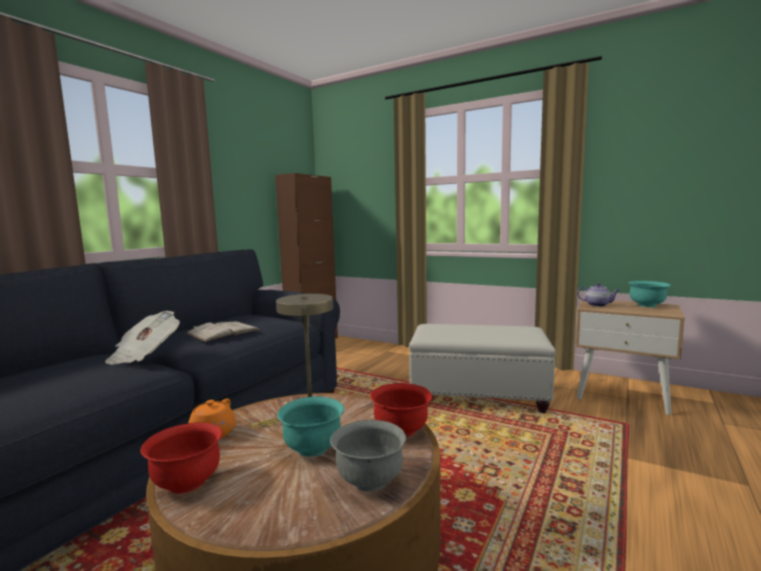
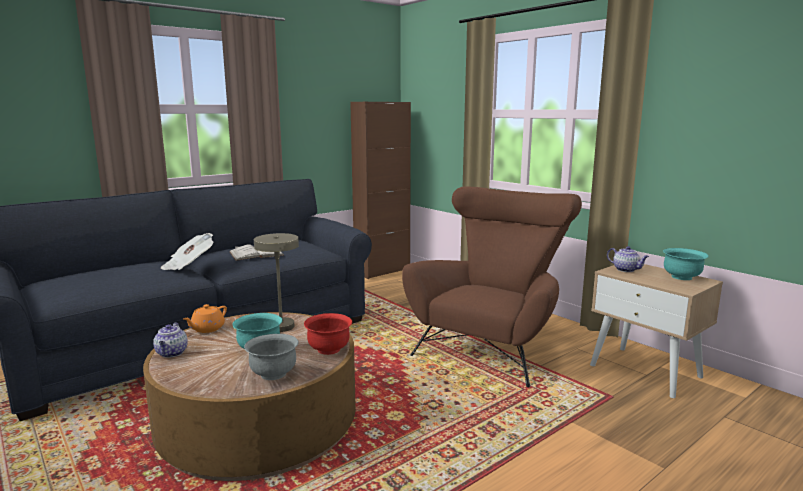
camera: 20 degrees right, 5 degrees up
(187, 482) = (172, 353): red bowl -> teapot
(479, 396) = (491, 345): white ottoman -> brown armchair

